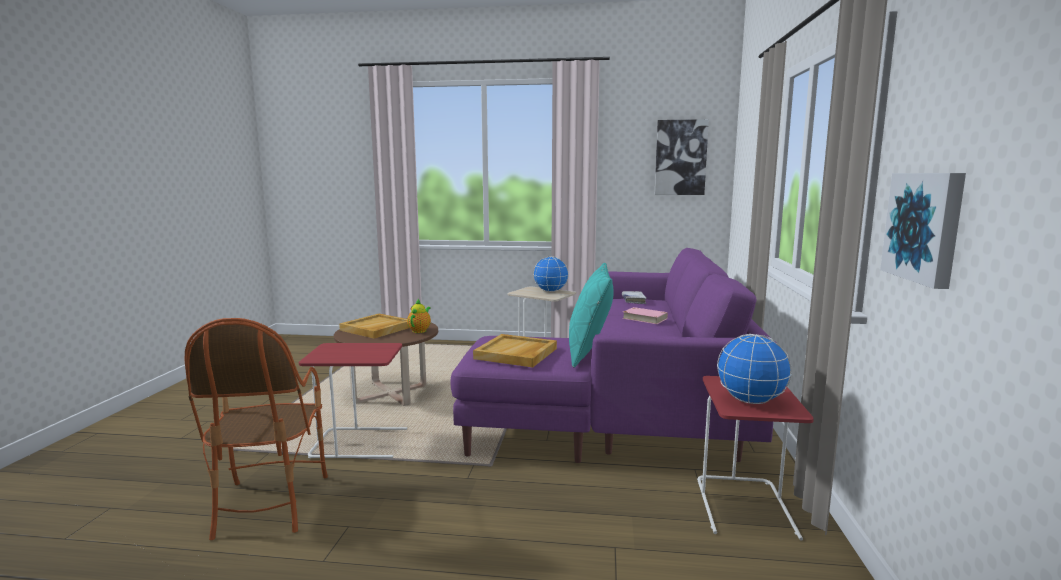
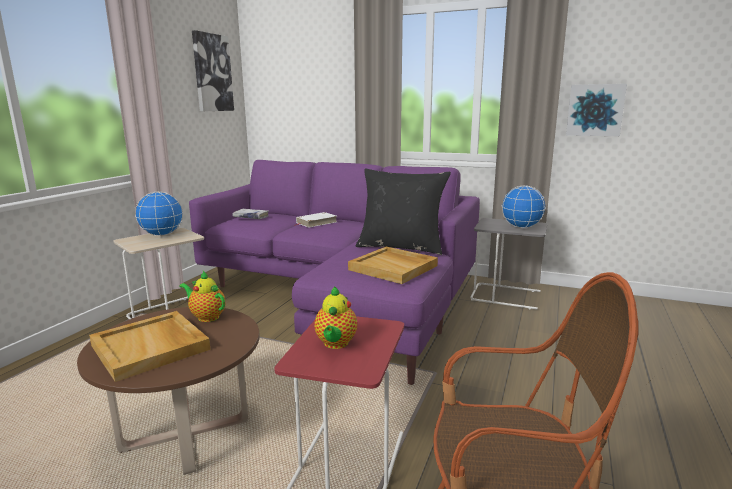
camera: 75 degrees left, 5 degrees up
(351, 350) = (335, 344): none -> teapot
(589, 352) = (401, 247): turquoise pillow -> black pillow
(644, 318) = (316, 222): pink book -> white book
(745, 507) = (506, 296): red side table -> grey side table

